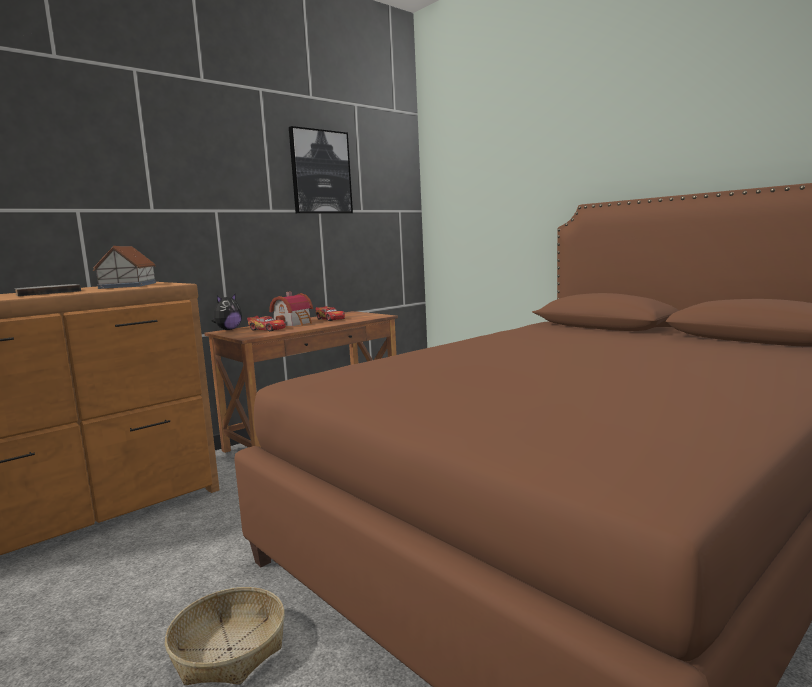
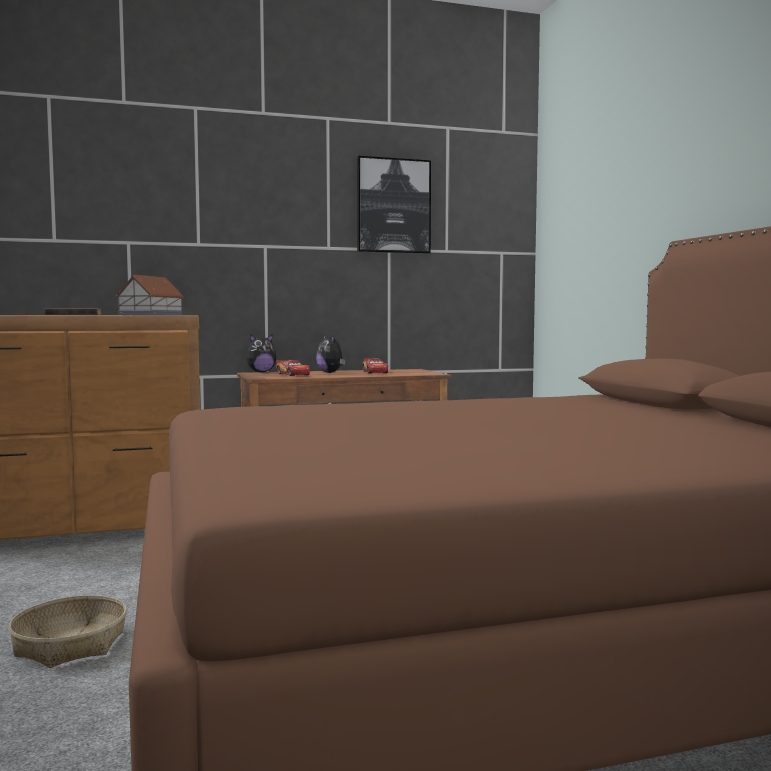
camera: 25 degrees right, 5 degrees down
(294, 323) = (331, 372): toy house -> plush toy

